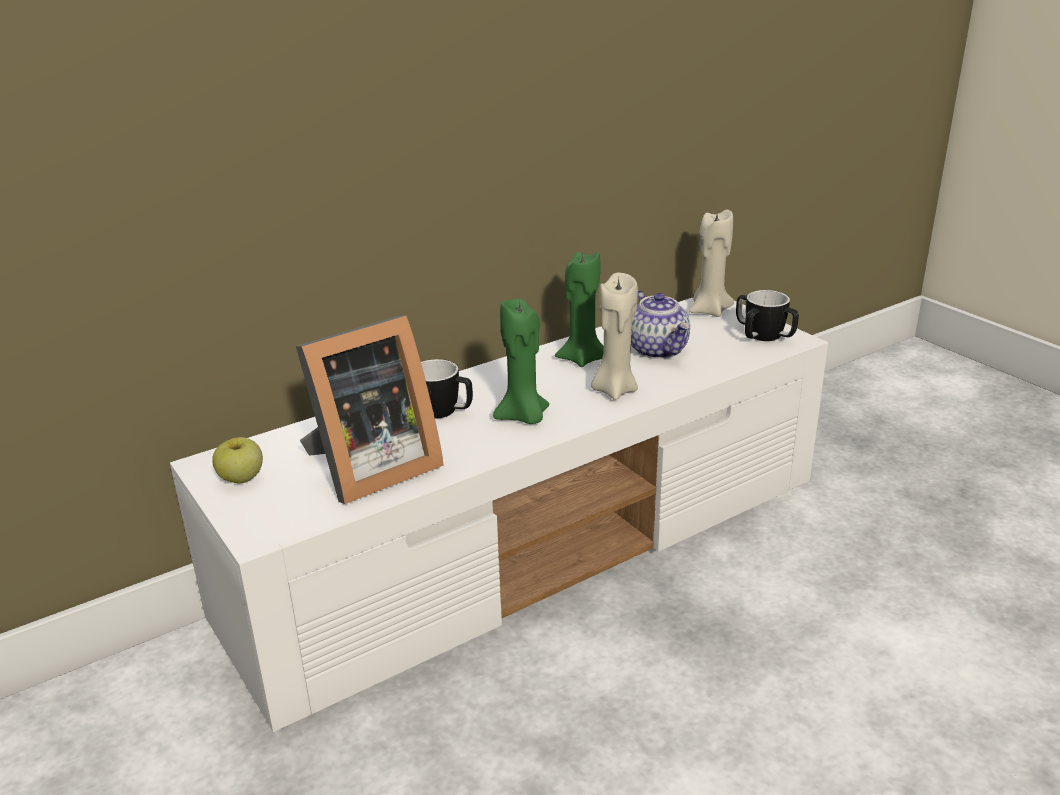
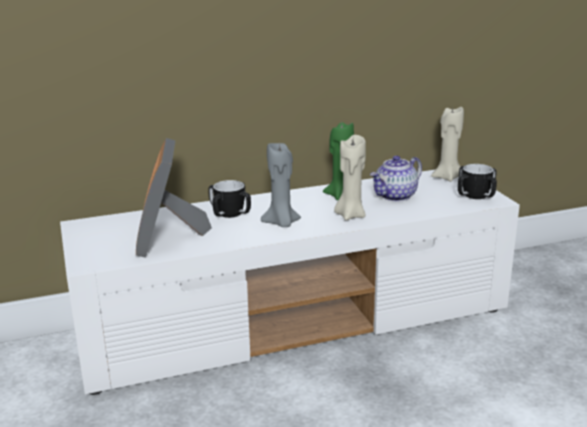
camera: 15 degrees right, 5 degrees down
(241, 479) = (94, 234): apple -> none
(369, 469) = (169, 239): picture frame -> picture frame turned 105 degrees clockwise
(523, 417) = (281, 223): green candle -> grey candle
(658, 350) = (395, 196): teapot -> teapot turned 60 degrees clockwise

